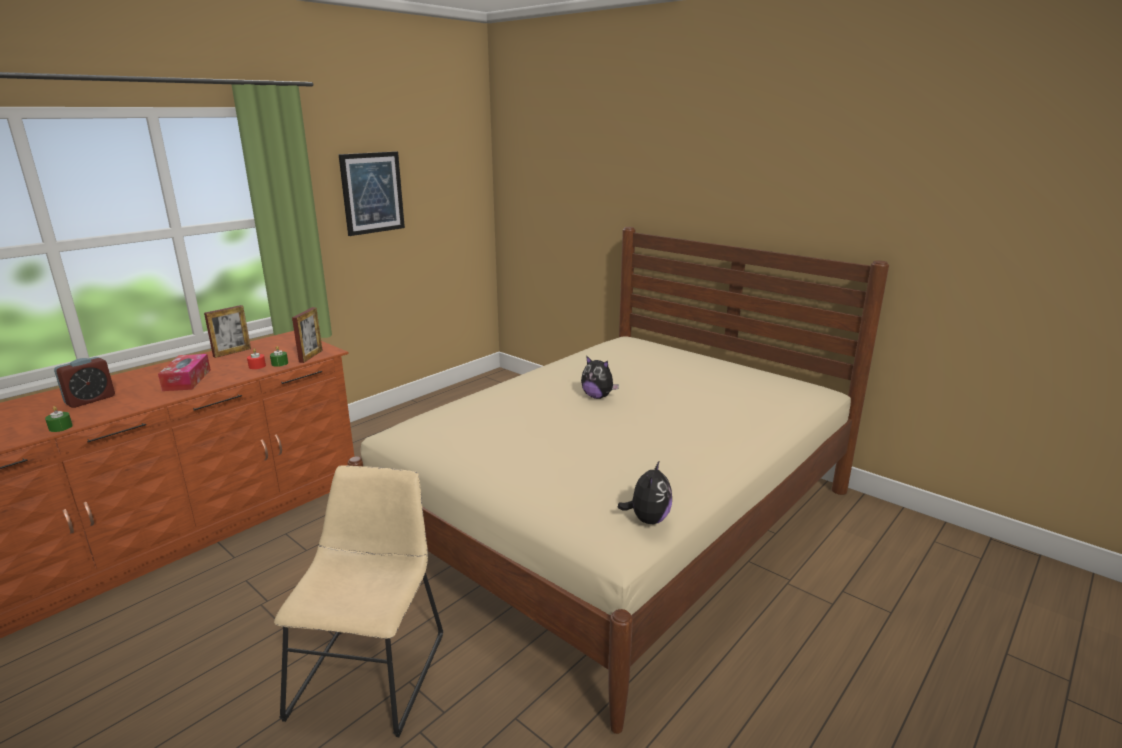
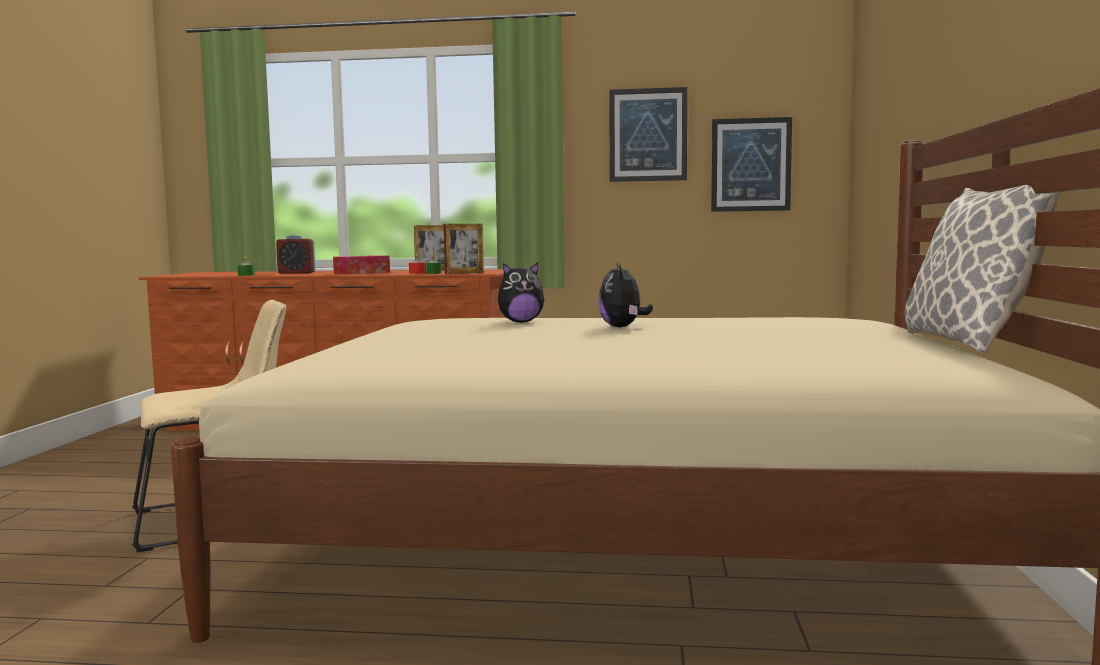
camera: 55 degrees right, 15 degrees down
(441, 211) = (750, 165): none -> picture
(647, 519) = (330, 371): plush toy -> plush toy (520, 322)
(733, 359) = (968, 343): none -> pillow

